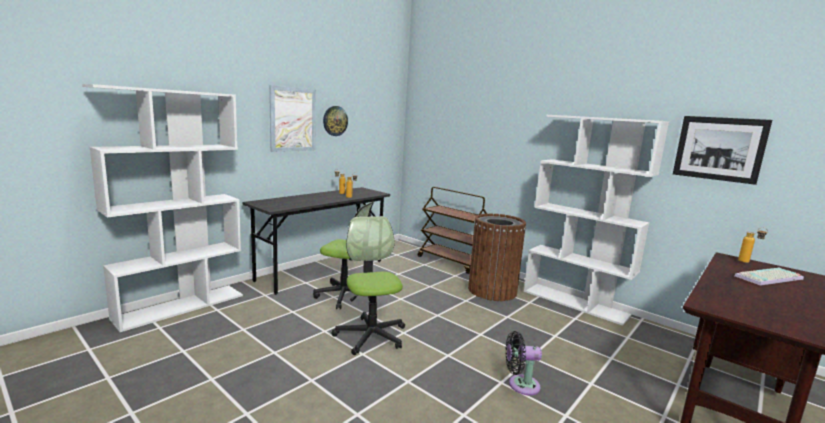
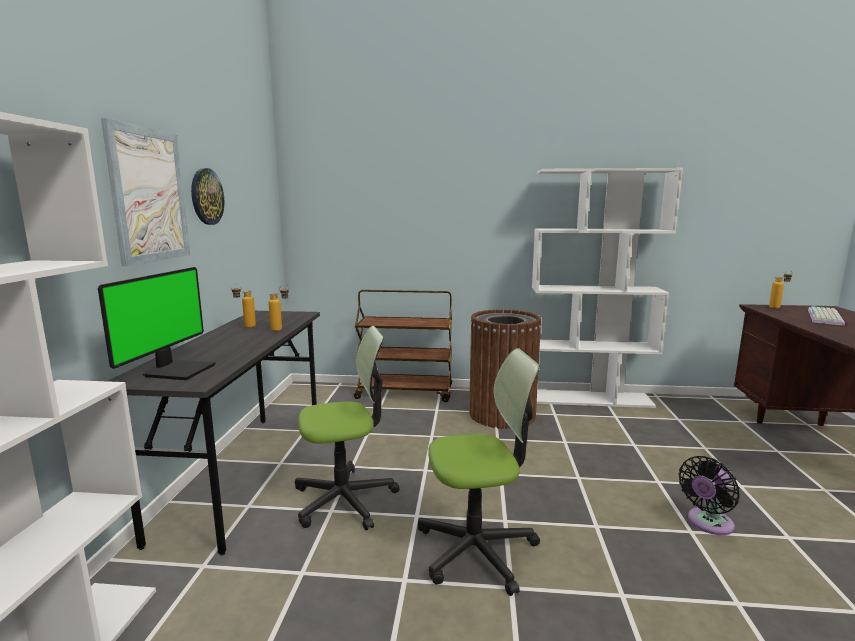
camera: 35 degrees left, 0 degrees up
(277, 203) = (178, 370): none -> monitor
(370, 336) = (476, 549): office chair -> office chair turned 135 degrees clockwise
(719, 149) = (716, 196): picture -> none

